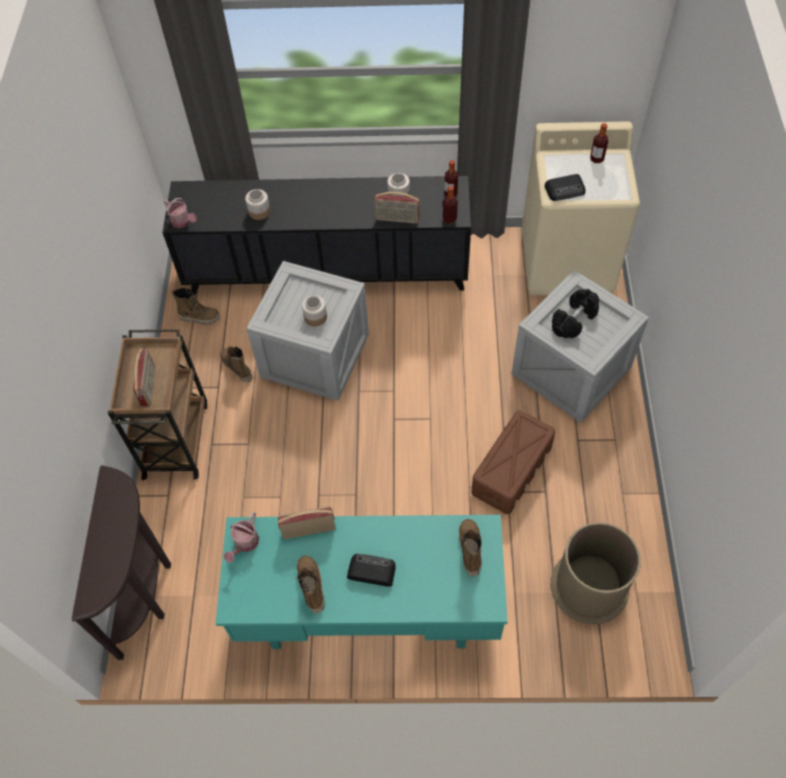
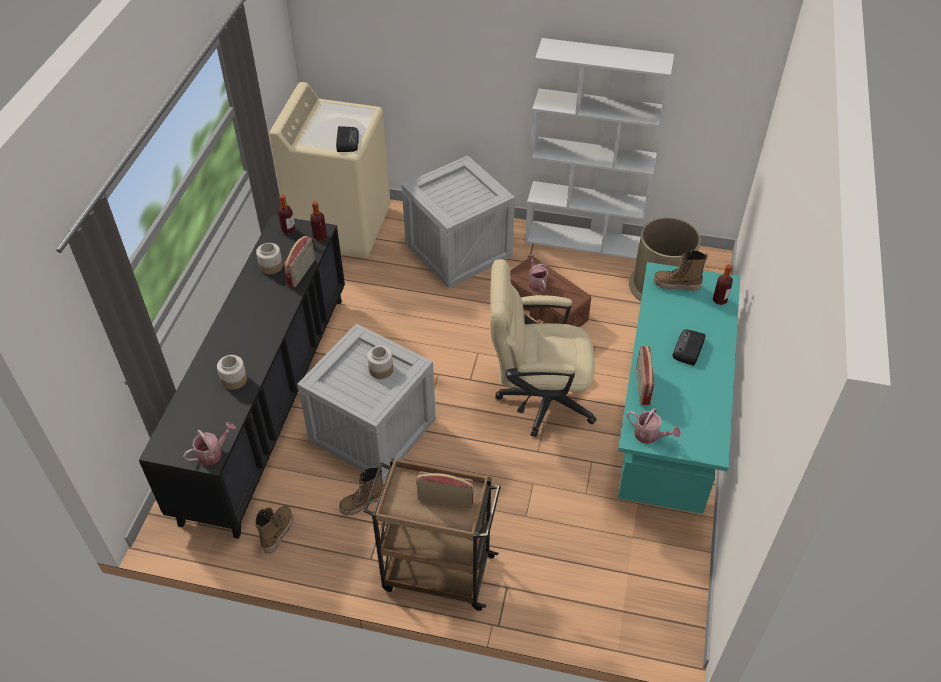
camera: 80 degrees left, 10 degrees down
(147, 589) = (615, 617): brown console table -> none
(311, 586) = (698, 392): boot -> none
(384, 483) = (537, 398): none -> beige office chair
(514, 440) = (536, 282): none -> watering can
(574, 320) = (453, 198): black dumbbell -> none
(596, 159) = (320, 117): bottle -> bottle (719, 300)
(637, 491) = (584, 240): none -> white bookcase

